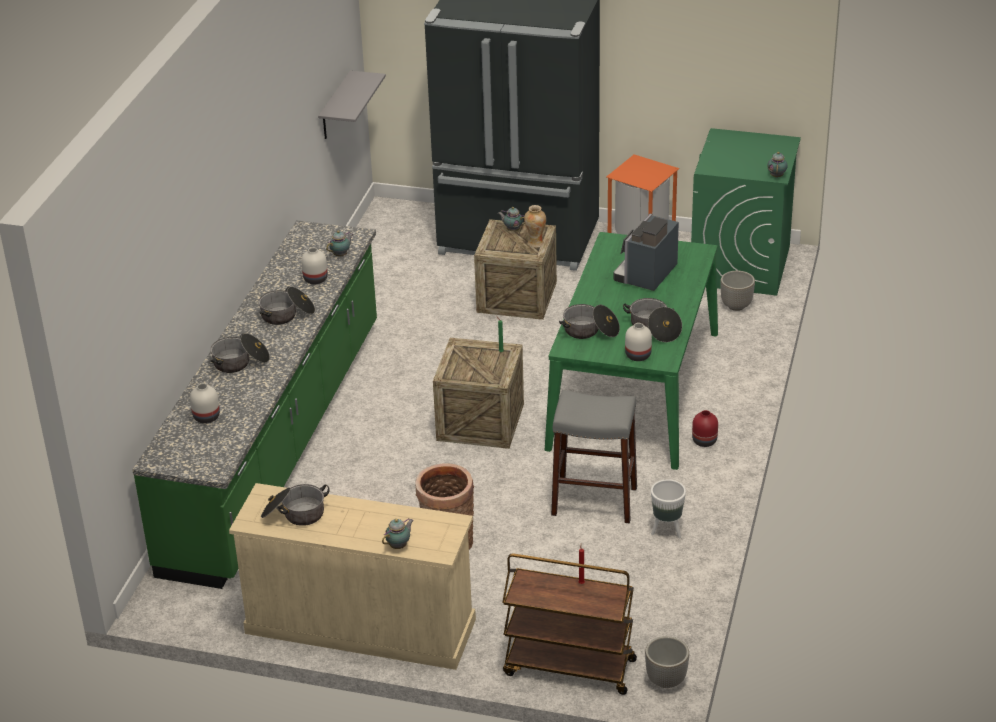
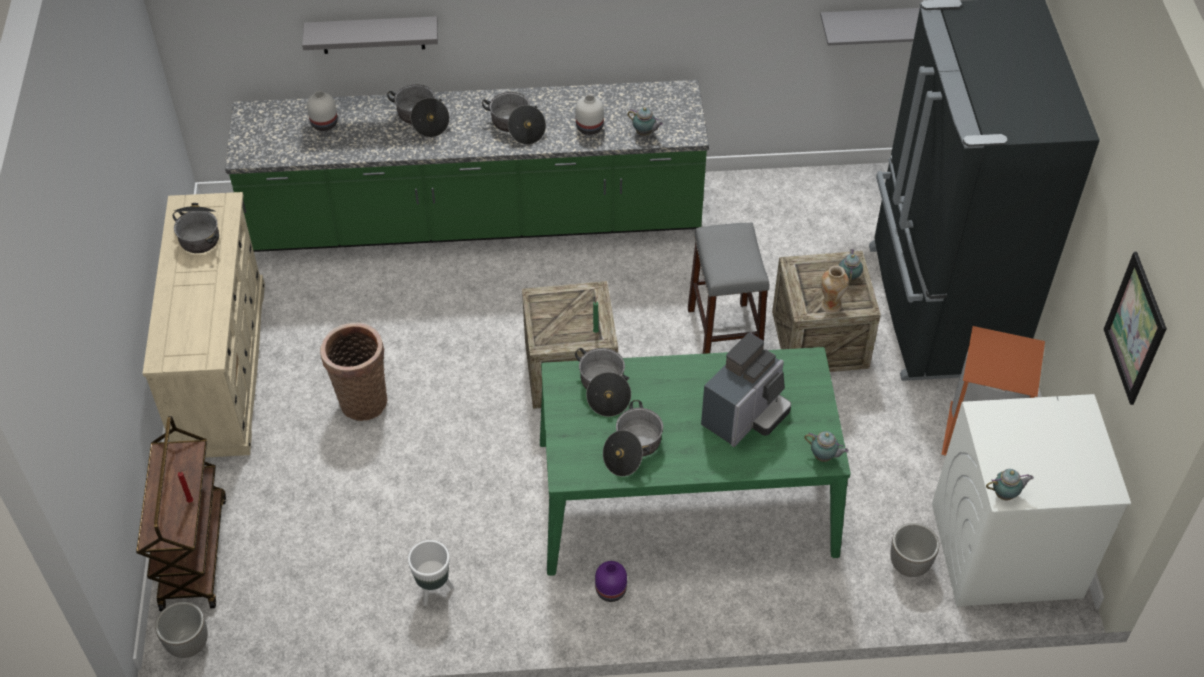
camera: 70 degrees right, 15 degrees up
(174, 324) = (372, 35): none -> grey shelf
(399, 545) = (165, 324): teapot -> teapot (824, 457)
(594, 501) = (465, 508): grey stool -> grey stool (724, 336)
(638, 355) = (570, 446): white vase -> none
(646, 275) = (745, 415): coffee machine -> coffee machine turned 120 degrees clockwise
(705, 441) = (611, 591): red vase -> purple vase
(721, 55) = (1135, 328): none -> picture
(740, 266) = (1004, 550): green washing machine -> white washing machine

